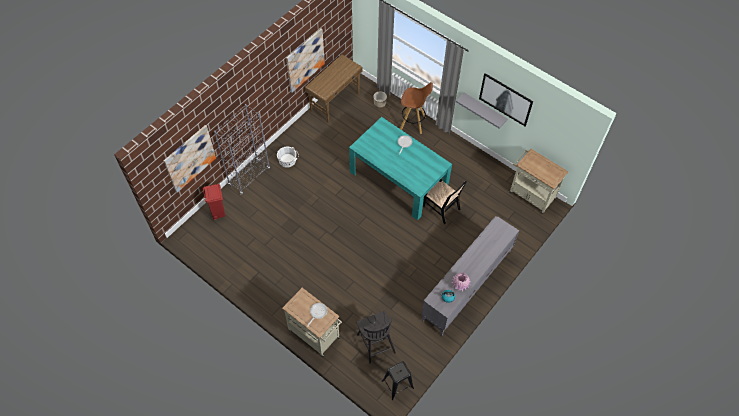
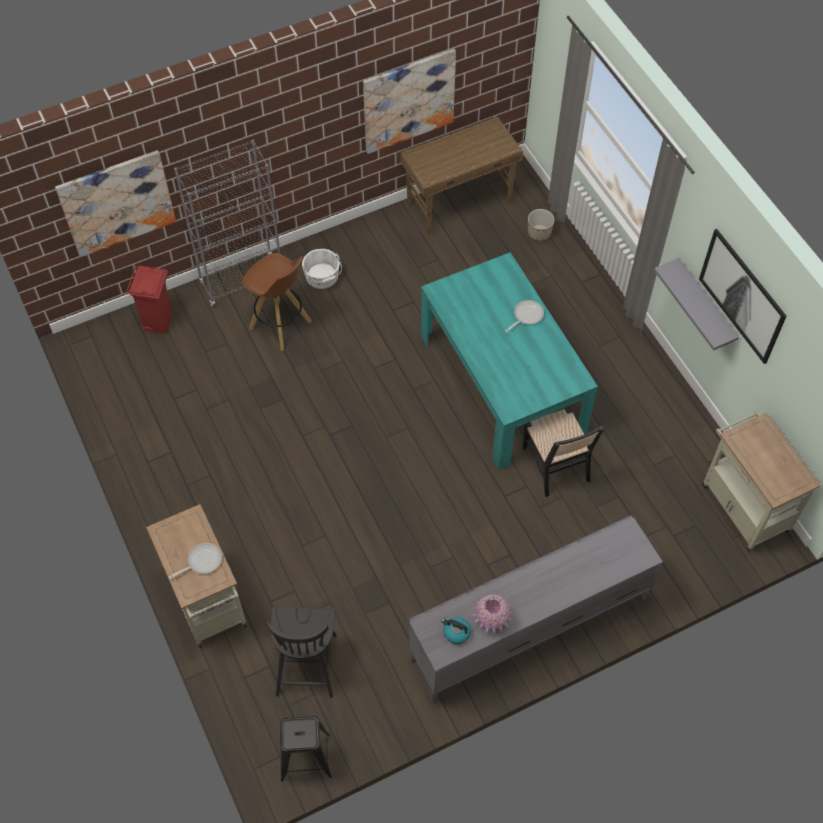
camera: 25 degrees right, 0 degrees up
(413, 123) = (583, 290): brown stool -> brown stool (281, 326)

